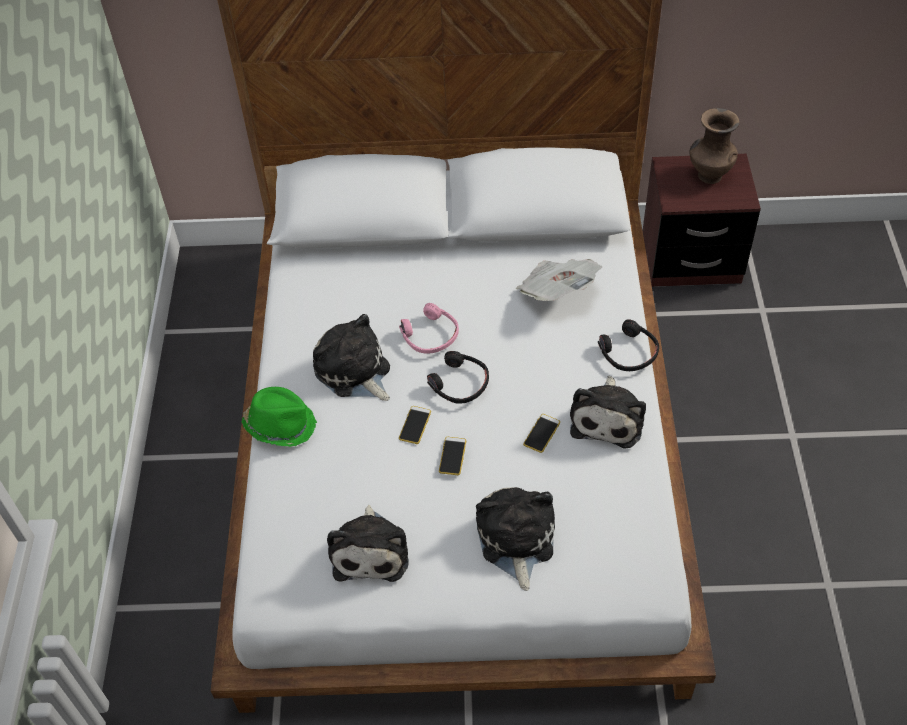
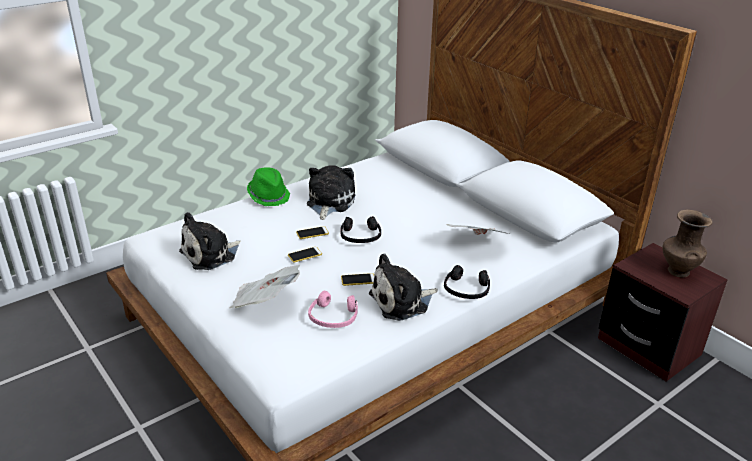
camera: 50 degrees right, 20 degrees down
(430, 336) = (384, 214): pink headphones -> pink headphones (333, 317)
(515, 540) = (265, 302): plush toy -> newspaper

